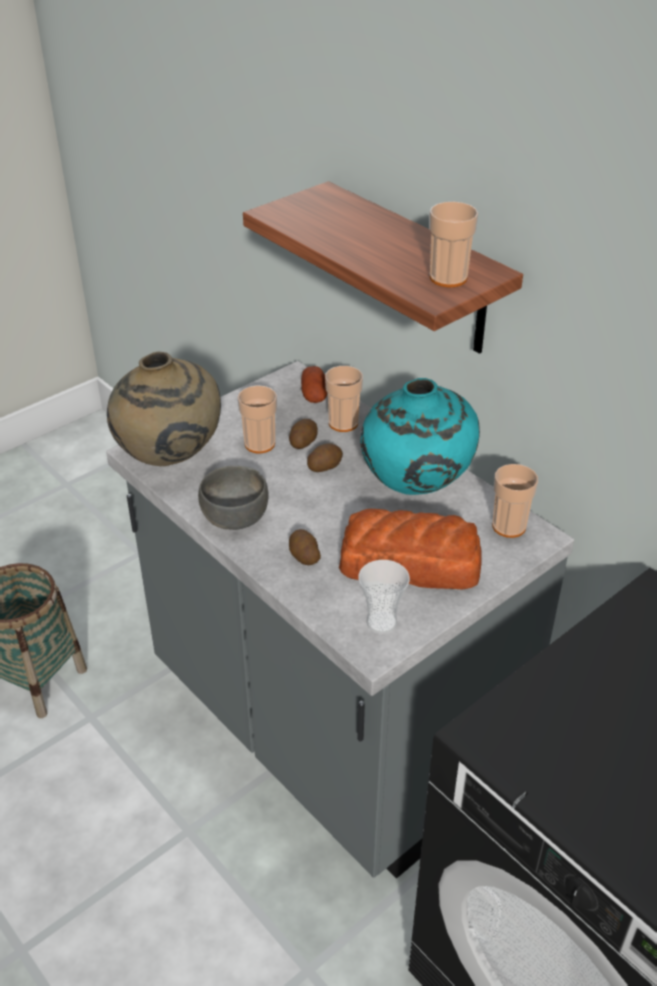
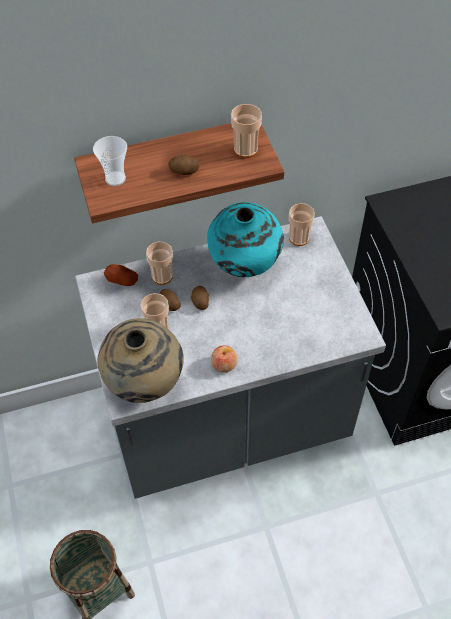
camera: 65 degrees left, 15 degrees up
(236, 517) = (224, 364): grey bowl -> apple
(304, 556) = (277, 341): potato -> potato (184, 171)
(381, 622) = (346, 324): cup -> cup (115, 178)
(411, 564) = (308, 293): bread -> none

